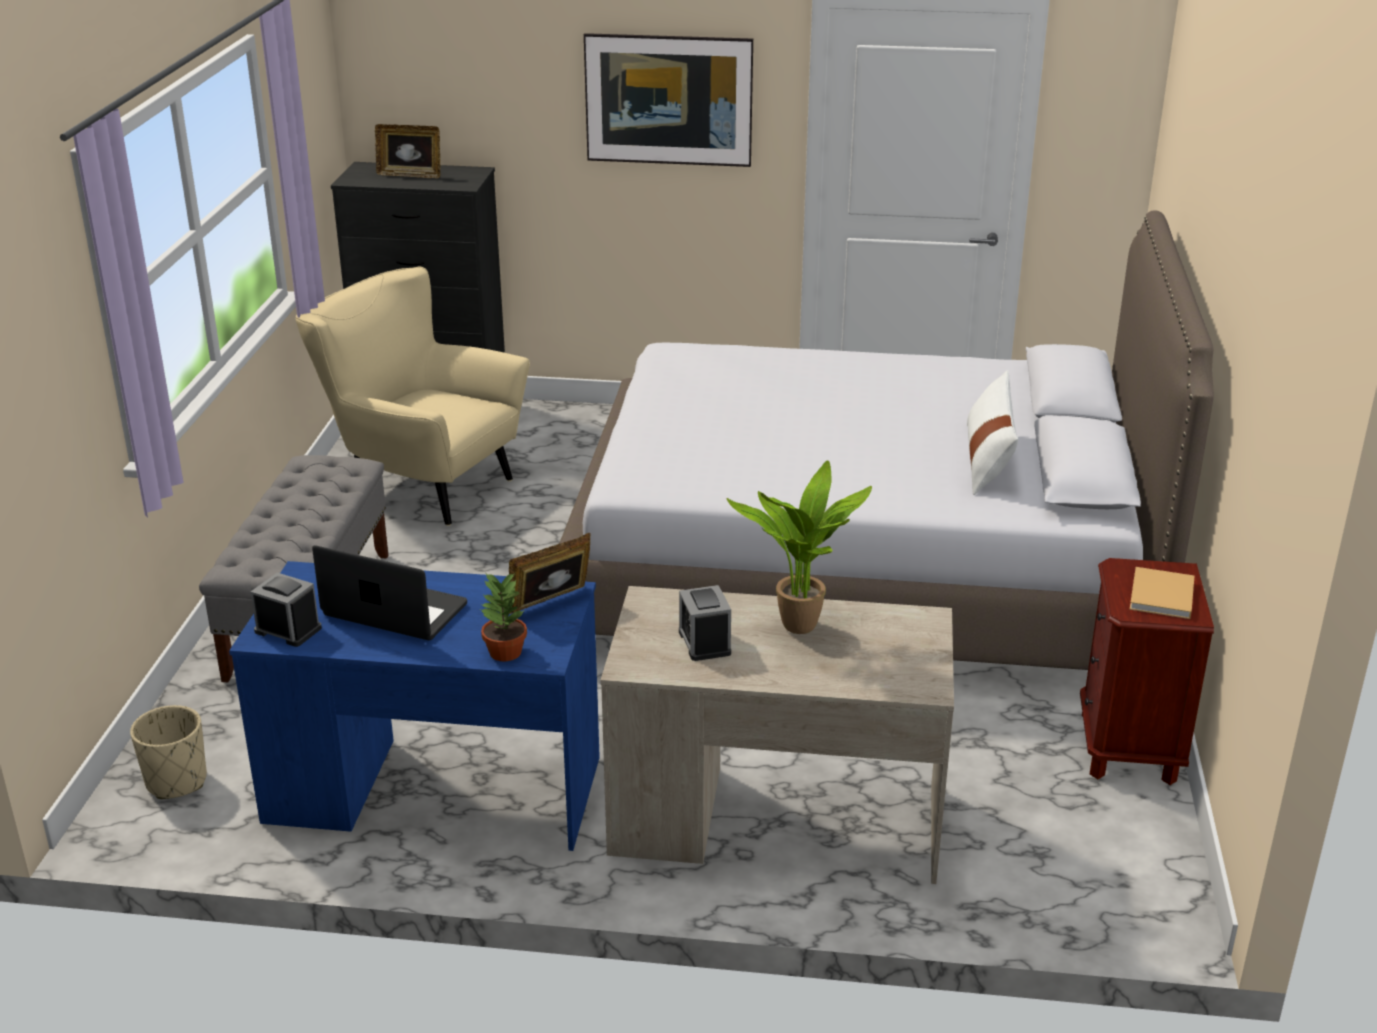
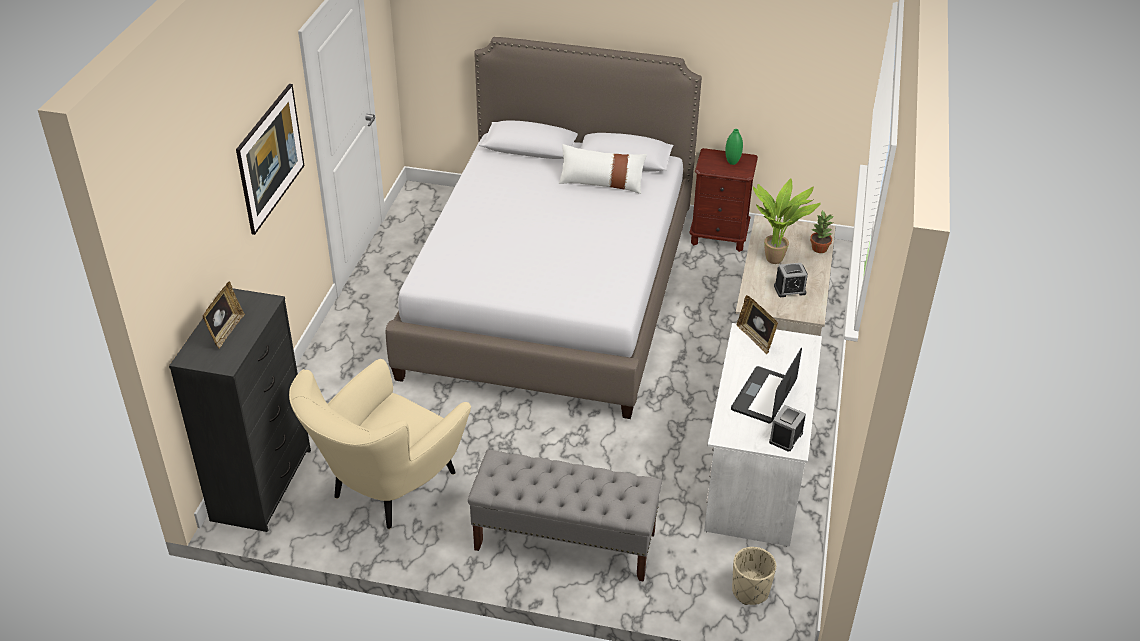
camera: 85 degrees left, 10 degrees up
(434, 790) = (756, 474): blue desk -> white desk
(504, 652) = (803, 355): potted plant -> potted plant (819, 249)
(1161, 597) = (732, 162): beige book -> green vase

